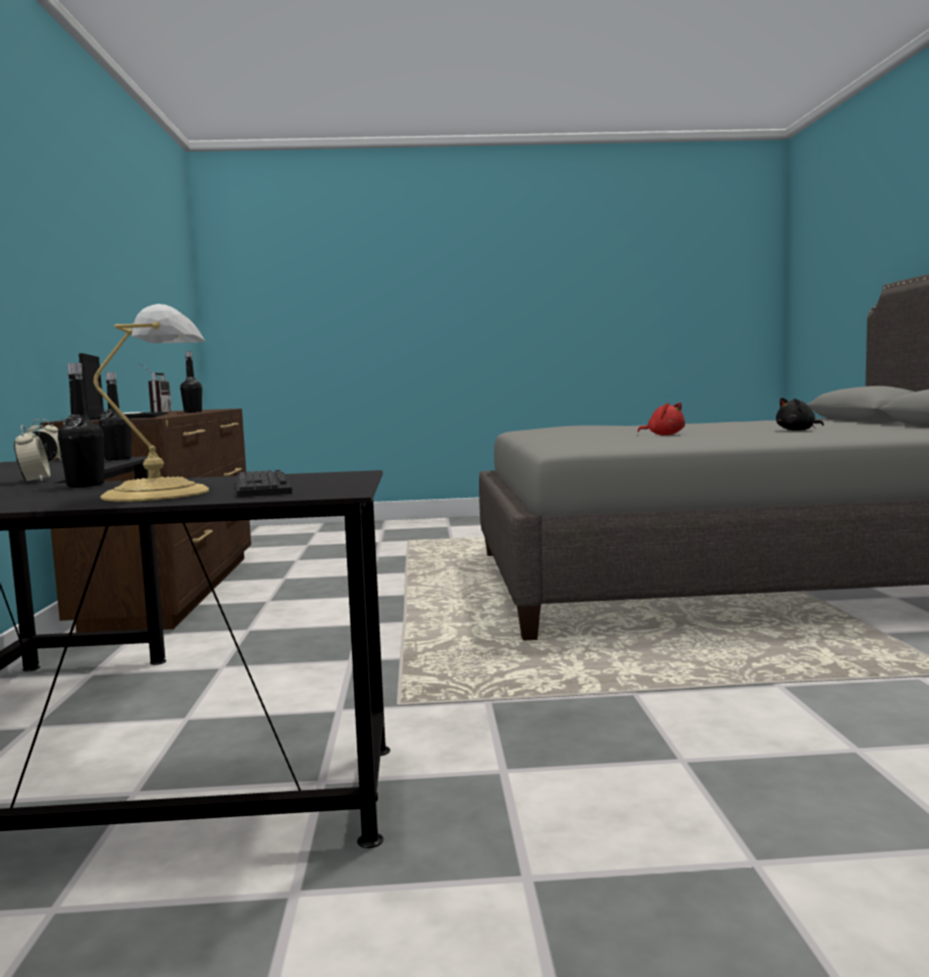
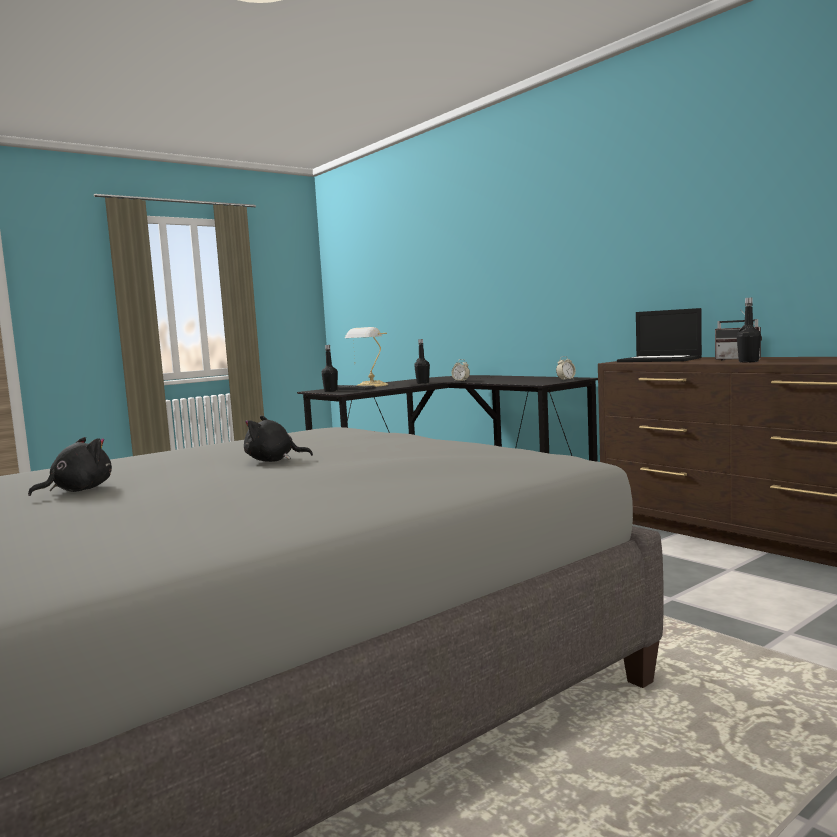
camera: 145 degrees right, 0 degrees up
(118, 459) = (536, 383): black bottle -> black bottle (330, 391)
(664, 435) = (273, 461): red plush toy -> black plush toy

